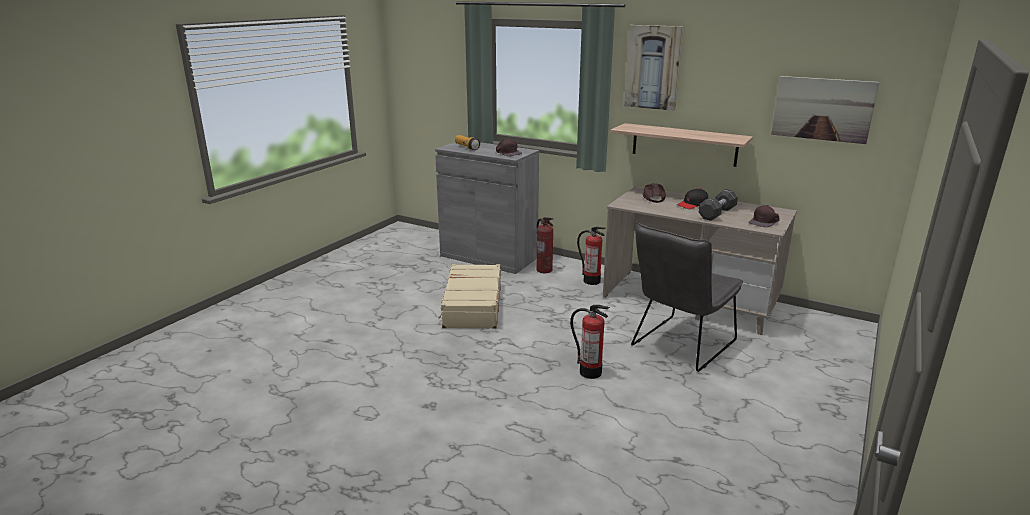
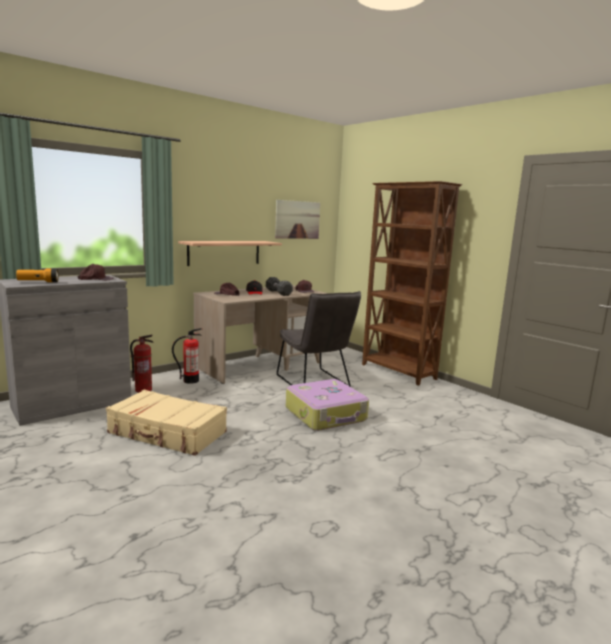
camera: 70 degrees left, 10 degrees down
(590, 372) = (326, 414): fire extinguisher -> suitcase
(653, 67) = (197, 193): picture -> none
(826, 404) = (398, 372): none -> brown bookcase

